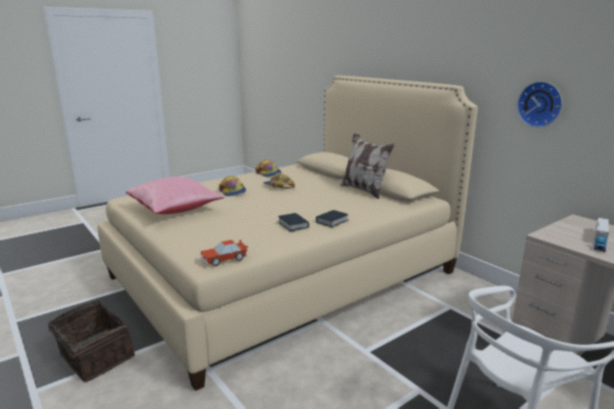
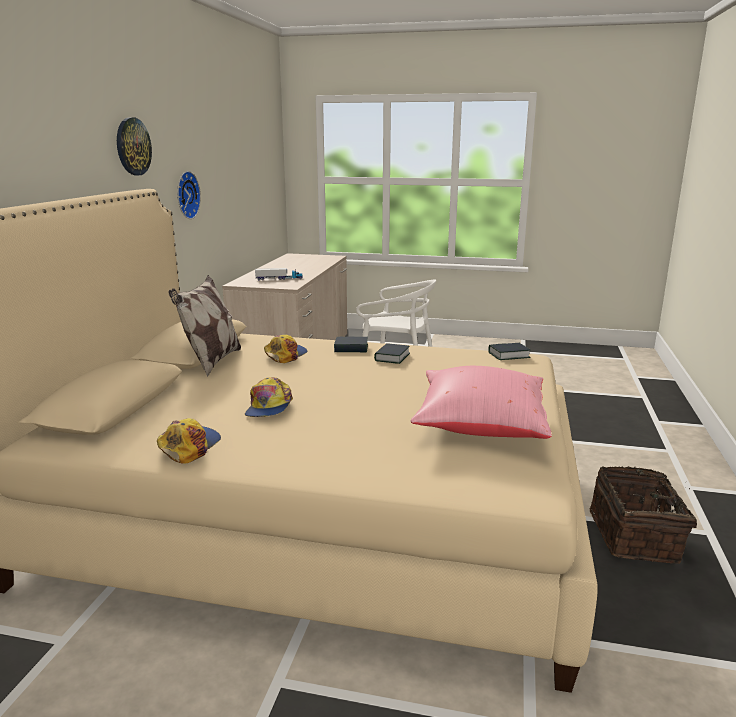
camera: 130 degrees left, 0 degrees up
(224, 259) = (508, 355): toy car -> book
(232, 191) = (348, 423): cap -> cap (285, 355)
(475, 54) = (133, 146): none -> wall clock

